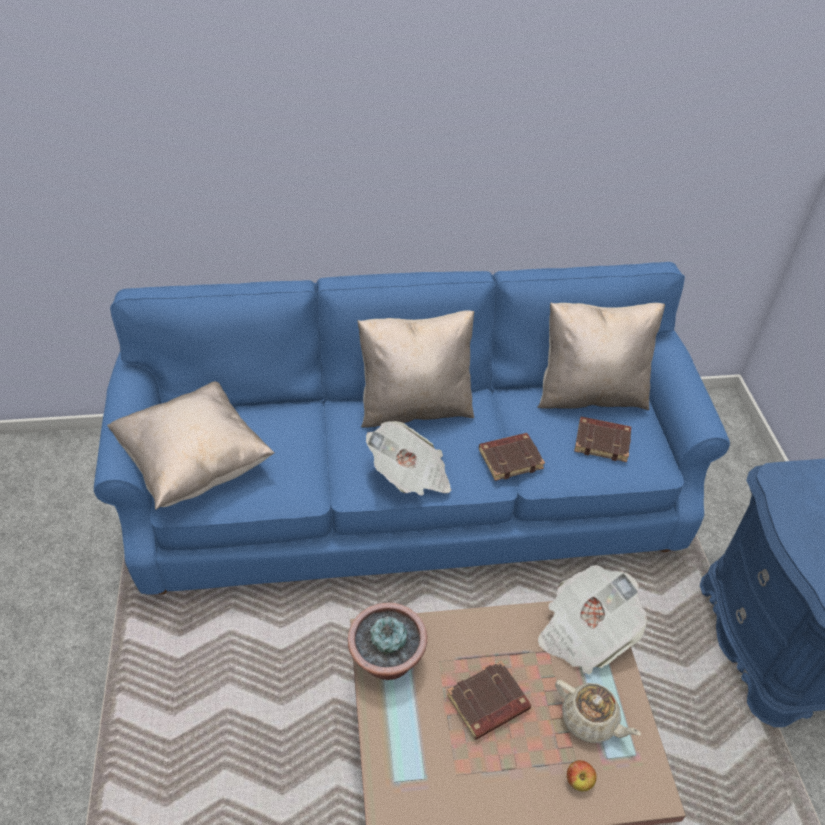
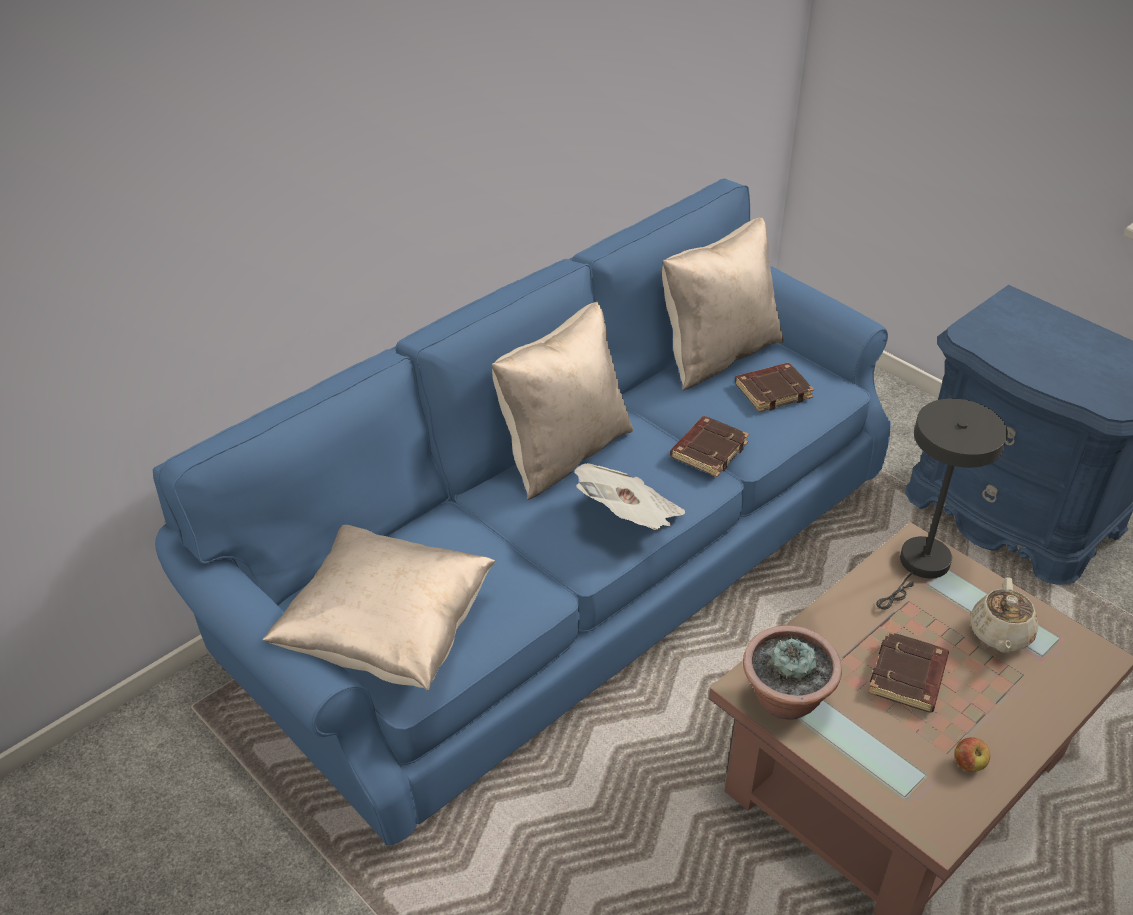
camera: 35 degrees left, 5 degrees down
(579, 781) = (1041, 688): apple -> apple (968, 764)
(585, 632) = (921, 566): newspaper -> grey table lamp
(590, 720) = (999, 634): beige teapot -> beige teapot turned 105 degrees clockwise

